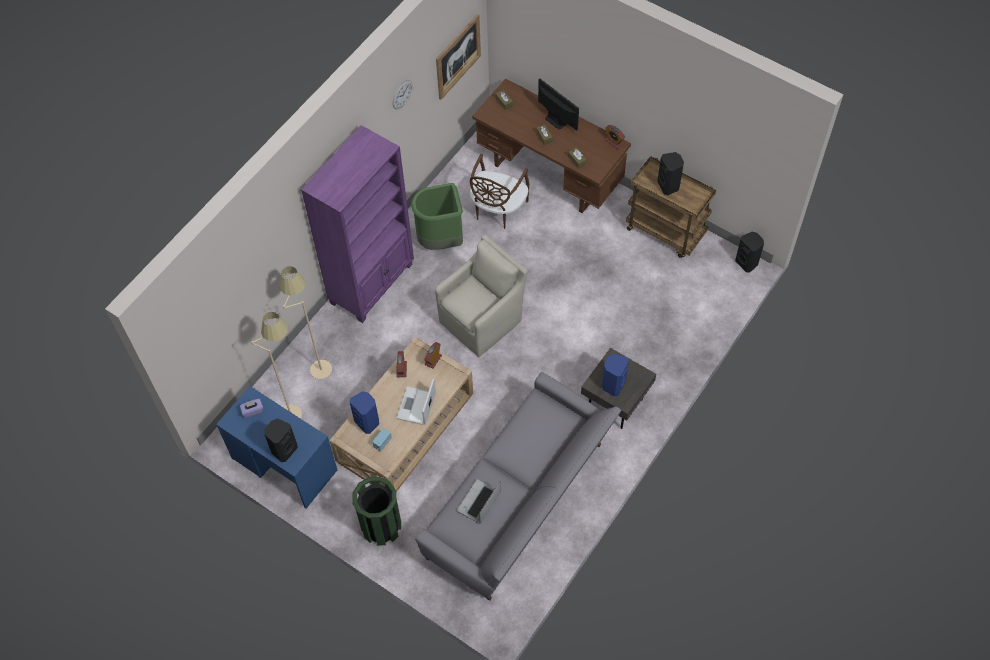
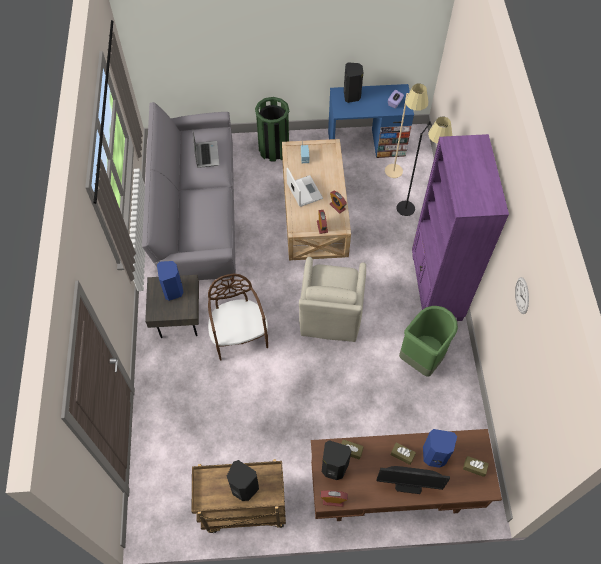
camera: 140 degrees right, 0 degrees up
(315, 362) = (414, 210): beige floor lamp -> black floor lamp
(367, 422) = (326, 162): blue speaker -> blue speaker (434, 456)
(458, 56) = (537, 413): picture -> none
(497, 209) = (405, 420): brown chair -> brown chair (239, 335)
(747, 262) = (146, 530): black speaker -> black speaker (333, 468)

